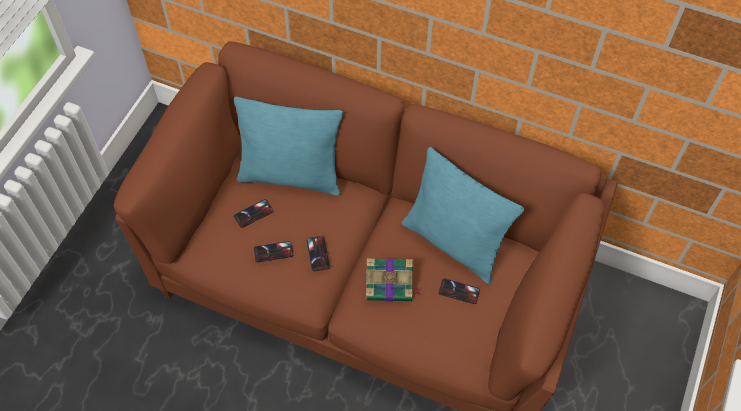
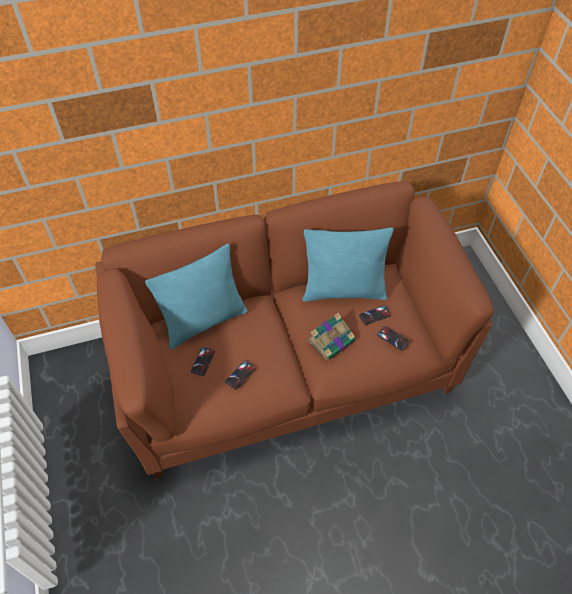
camera: 40 degrees left, 5 degrees down
(318, 253) = (269, 355): phone -> phone (393, 338)

